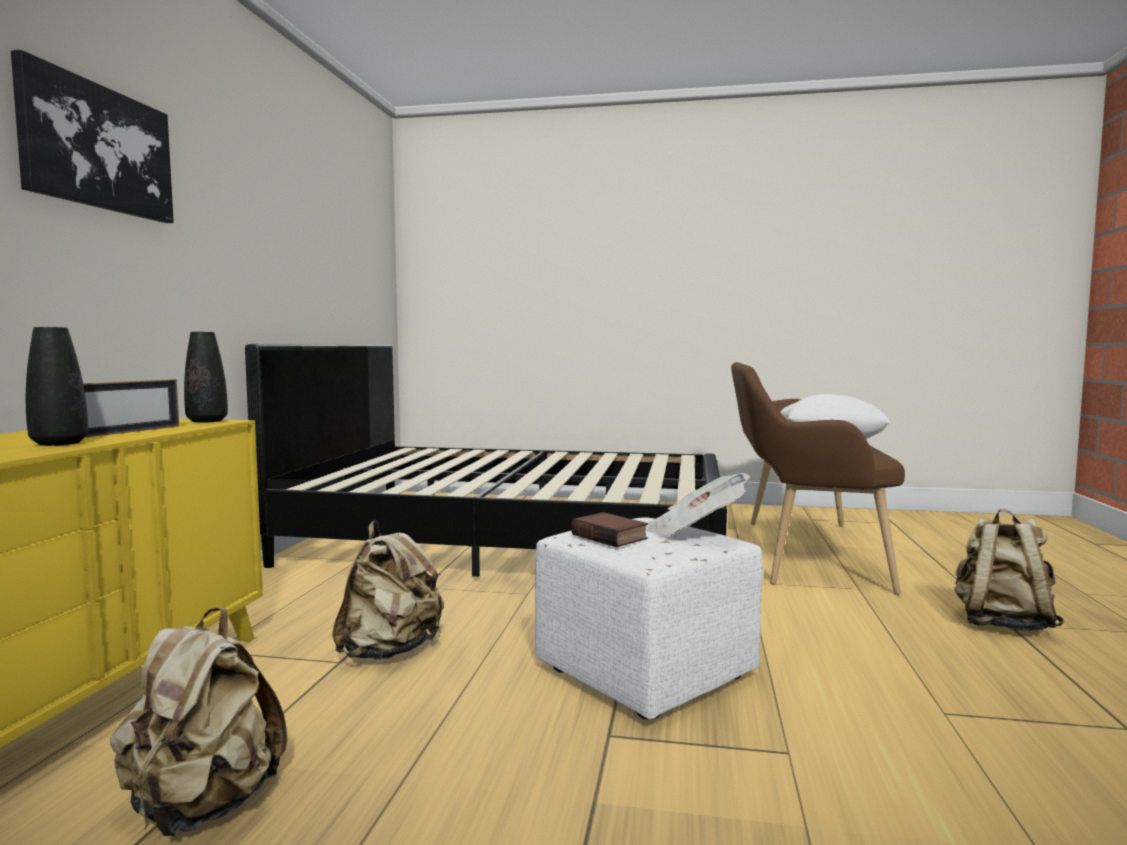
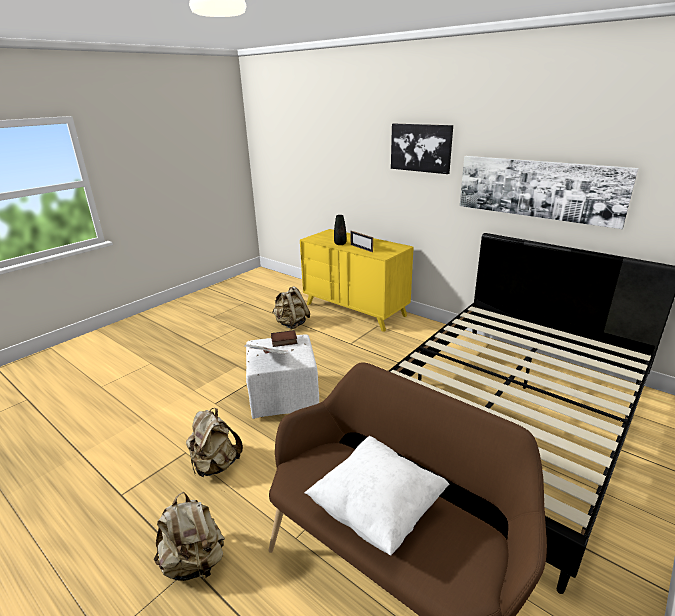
camera: 120 degrees right, 20 degrees up
(207, 421) = (385, 254): black vase -> none
(280, 261) = (538, 189): none -> picture
(390, 651) = (350, 353): beige backpack -> beige backpack (215, 465)

